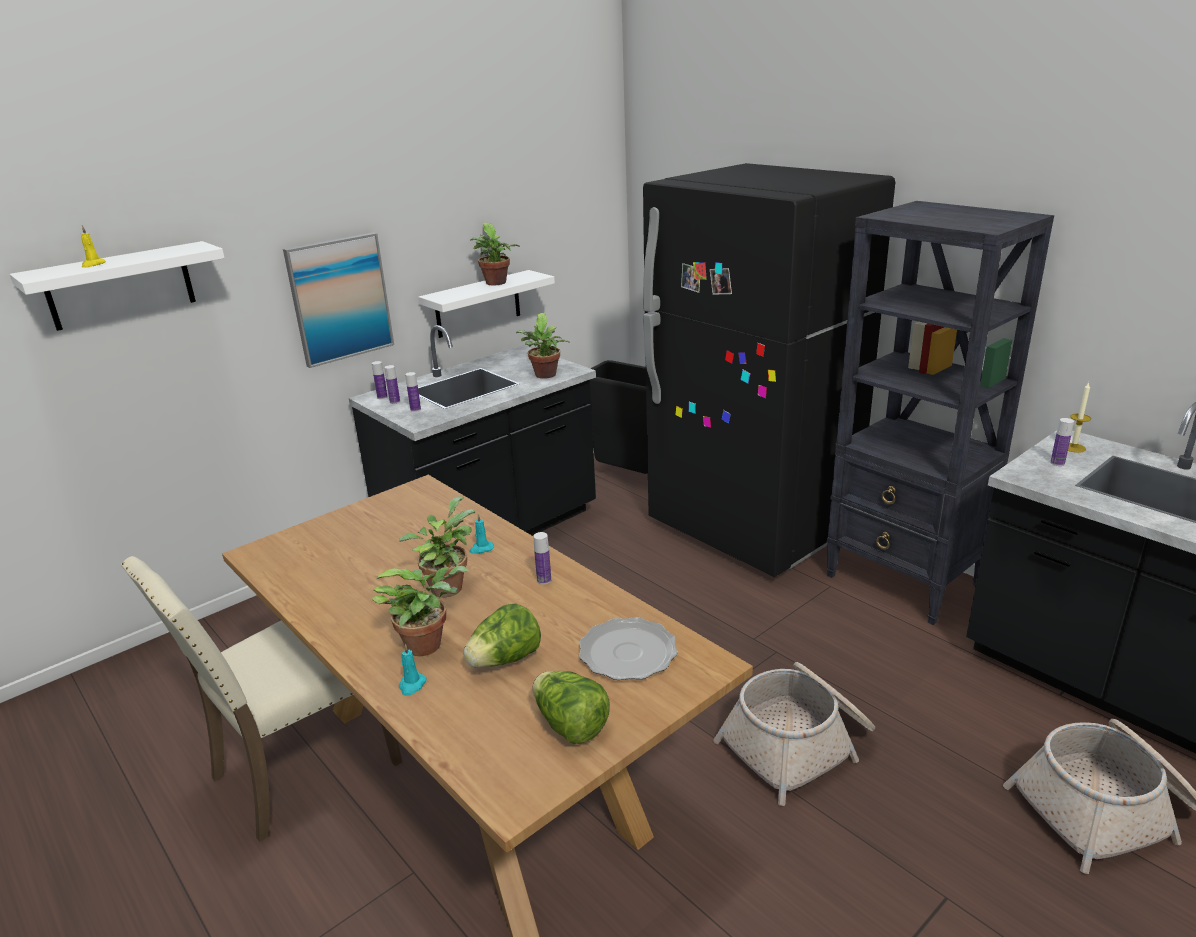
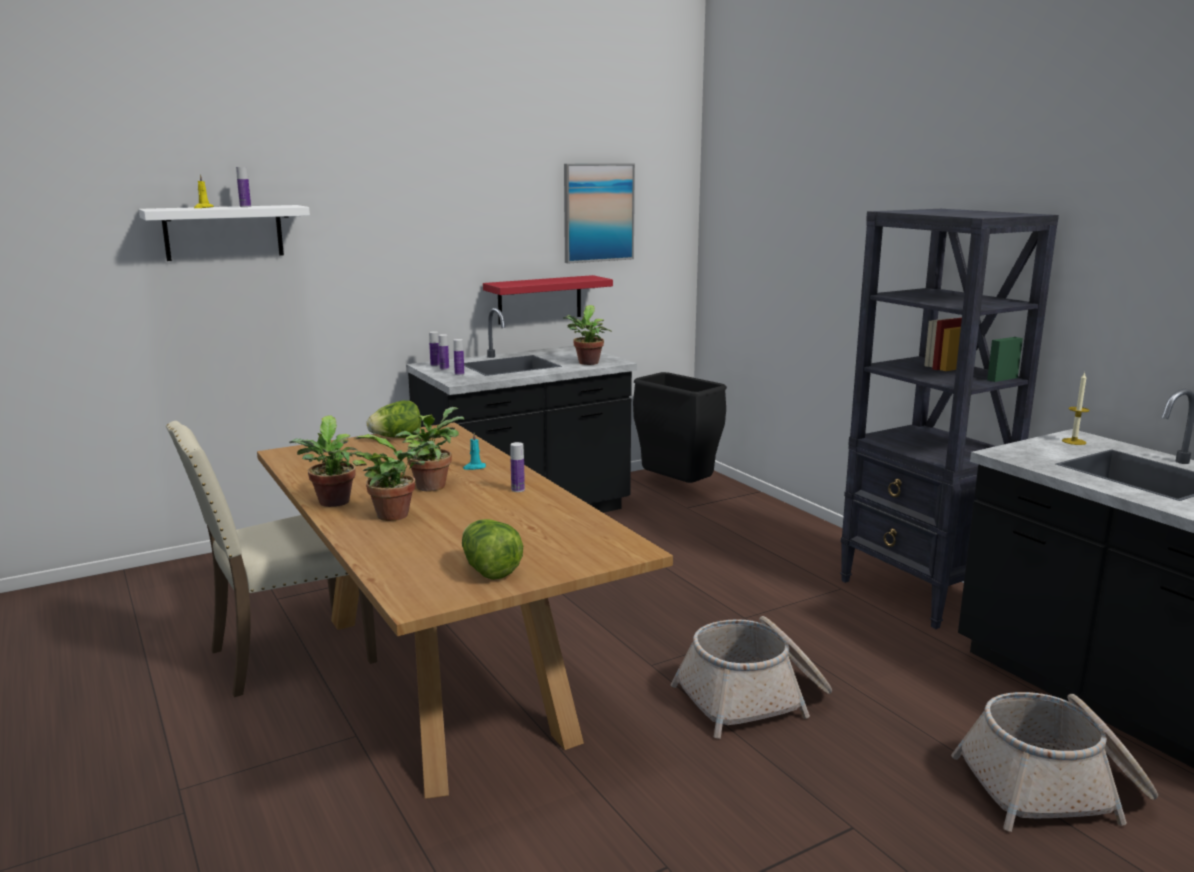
camera: 10 degrees right, 10 degrees down
(340, 299) = (410, 273): picture -> picture (598, 212)
(412, 685) = (370, 535): turquoise candle -> none
(478, 304) = (539, 299): white shelf -> red shelf
(496, 283) = (557, 280): potted plant -> potted plant (333, 503)
(505, 660) = (456, 530): lettuce -> lettuce (396, 438)
(628, 652) = (565, 536): plate -> none
(751, 528) = (779, 537): black fridge -> none
(1057, 463) = (1048, 449): bottle -> bottle (245, 206)

